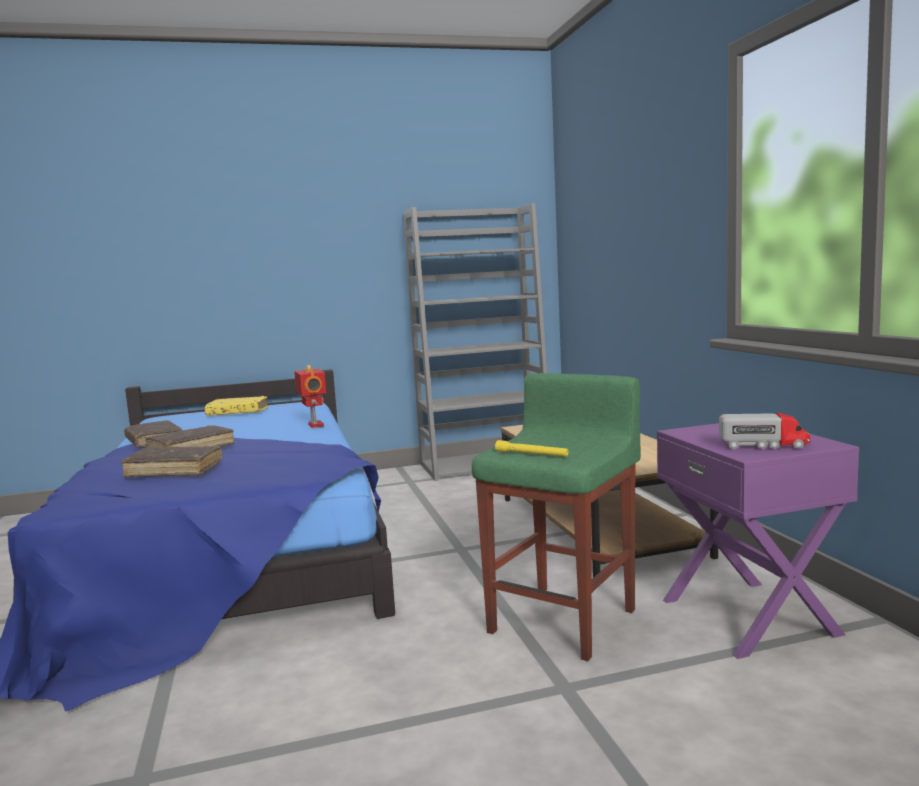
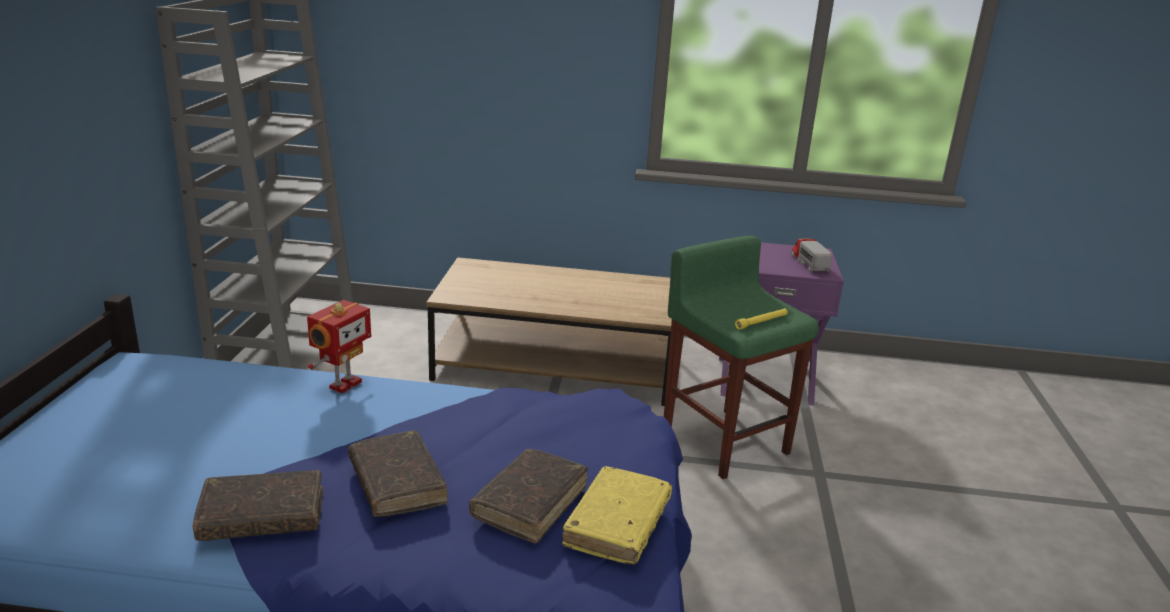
camera: 70 degrees left, 15 degrees up
(237, 412) = (107, 424): yellow book -> yellow book (617, 525)
(314, 425) = (344, 384): toy robot -> toy robot turned 120 degrees clockwise
(764, 445) = (809, 263): toy truck -> toy truck turned 45 degrees counterclockwise

